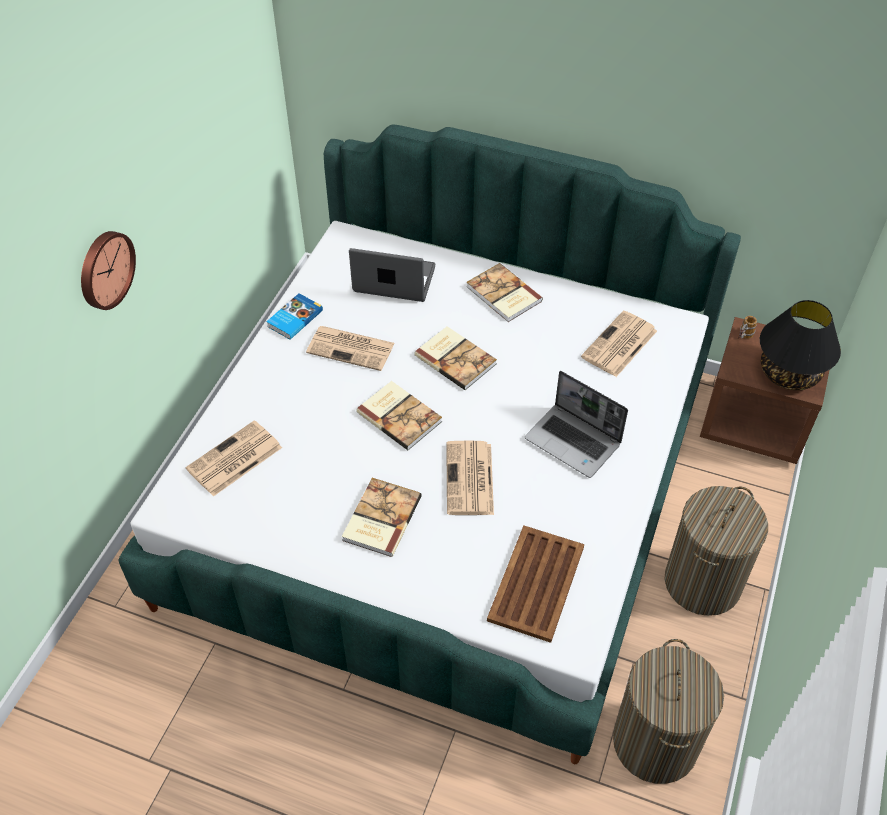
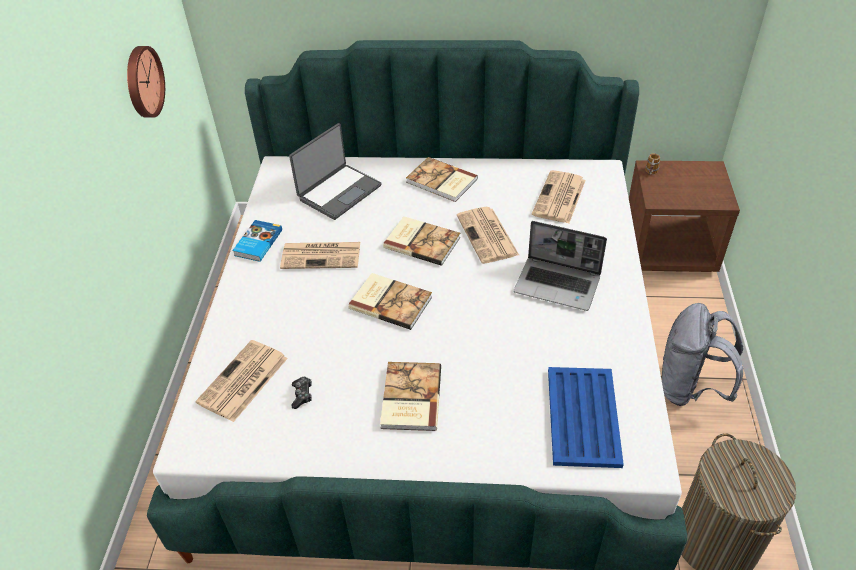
camera: 15 degrees left, 5 degrees down
(104, 269) = (67, 211): wall clock -> wall clock (142, 82)
(283, 488) = (302, 395): none -> game controller
(393, 281) = (339, 192): laptop -> laptop turned 135 degrees clockwise
(470, 480) = (480, 340): newspaper -> newspaper (488, 236)
(535, 584) = (583, 417): brown tray -> blue tray
(702, 582) = (689, 388): laundry basket -> grey backpack
(788, 373) = (700, 192): black table lamp -> none

